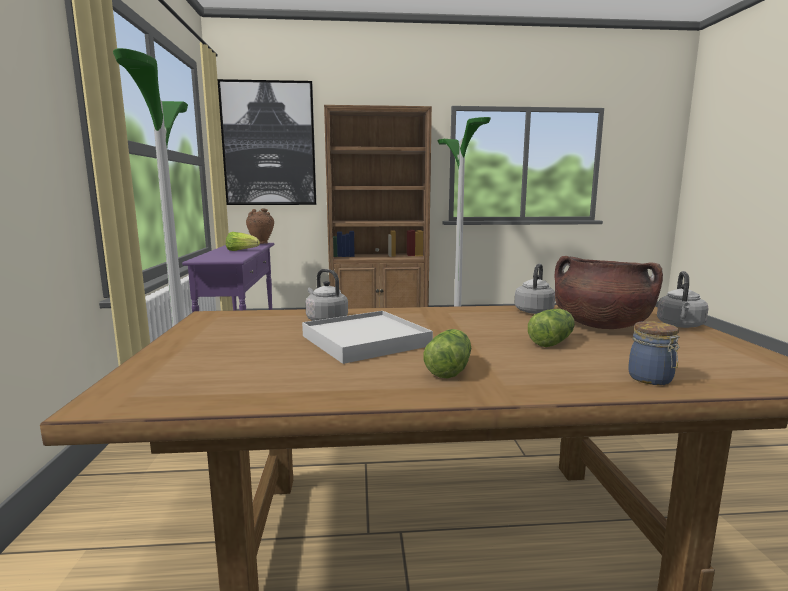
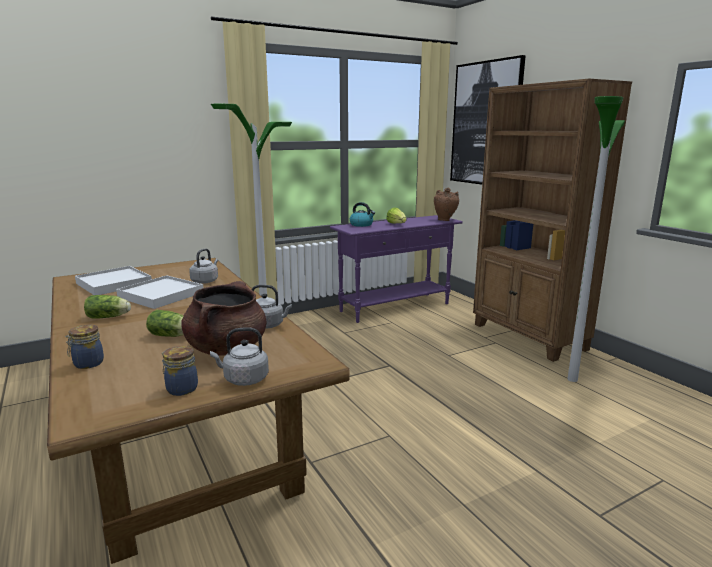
camera: 65 degrees right, 5 degrees up
(212, 256) = (362, 225): none -> kettle
(240, 366) = (113, 283): none -> white tray
(712, 343) = (181, 389): none -> jar

